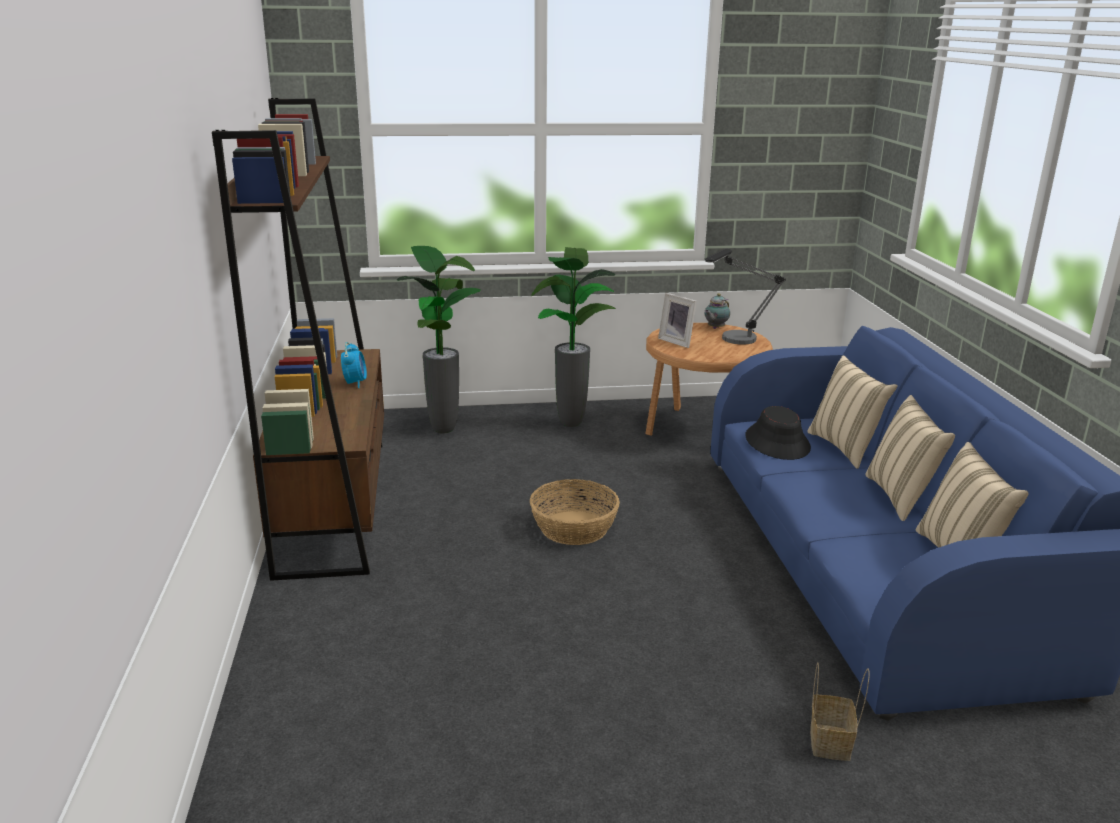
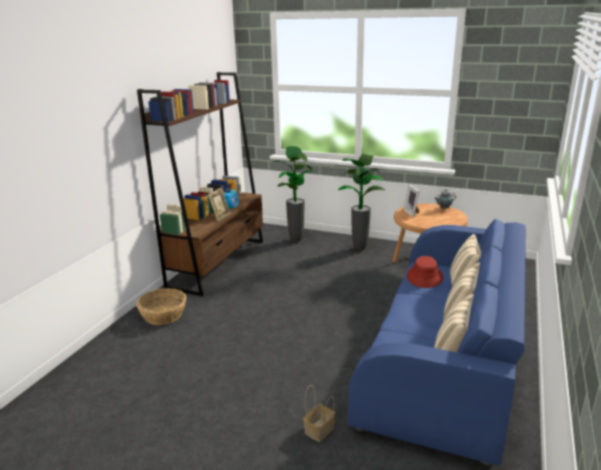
camera: 30 degrees right, 0 degrees up
(353, 402) = (220, 216): none -> picture frame
(573, 527) = (307, 298): basket -> basket (163, 315)
(733, 341) = (444, 217): table lamp -> none
(777, 442) = (425, 277): black hat -> red hat

